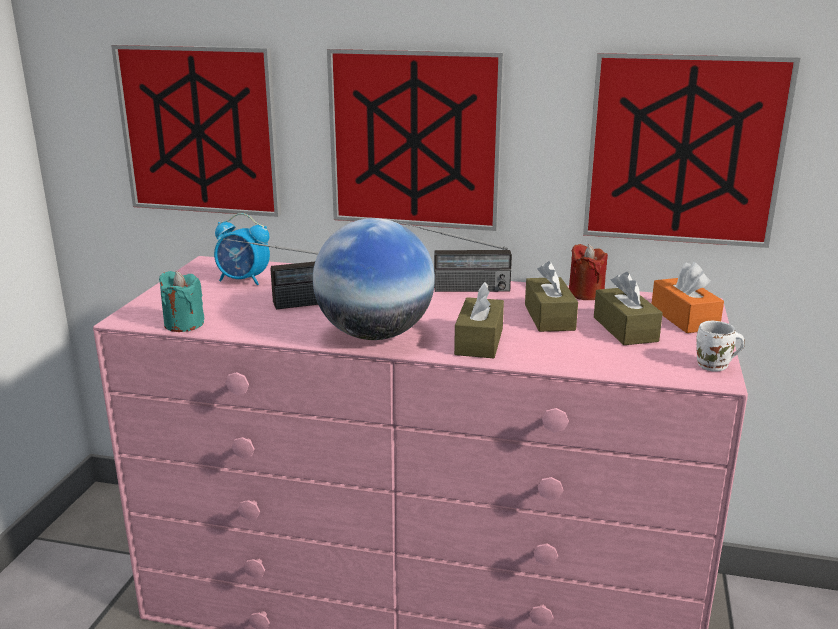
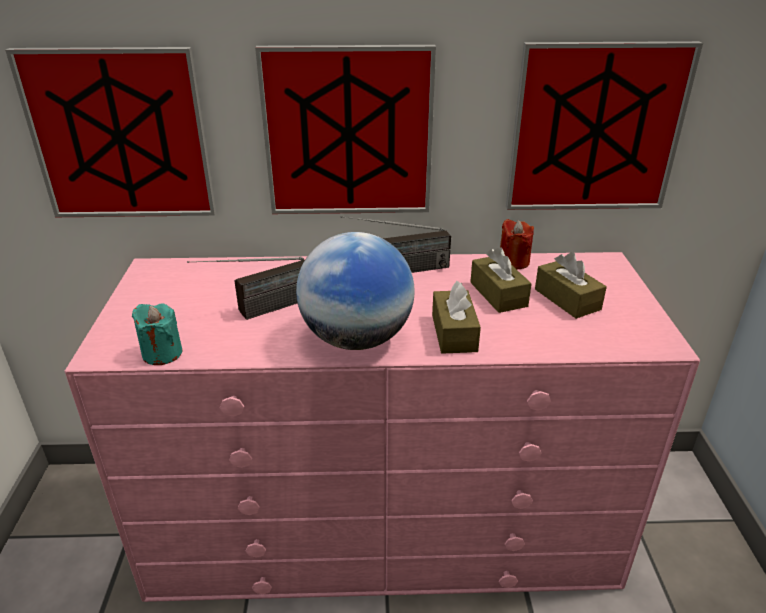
camera: 15 degrees left, 10 degrees up
(243, 280) = (196, 286): alarm clock -> none
(684, 318) = (606, 279): orange tissue box -> none
(714, 367) = (659, 332): white mug -> none

